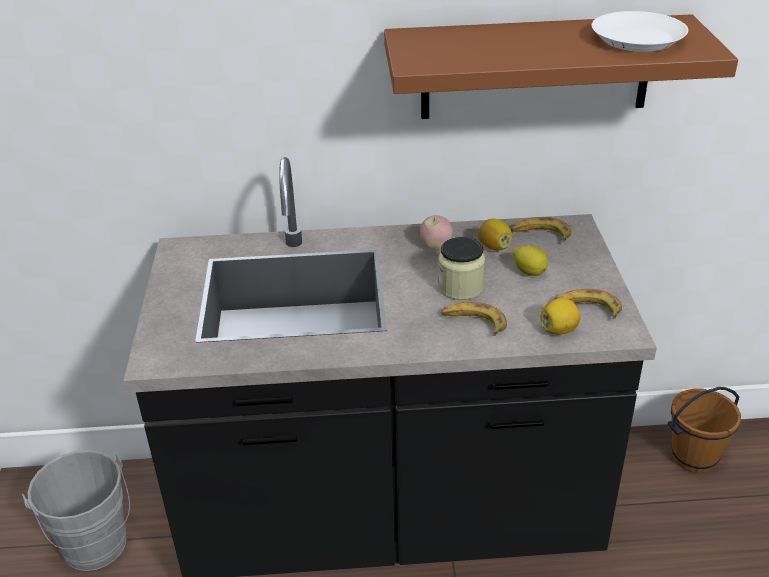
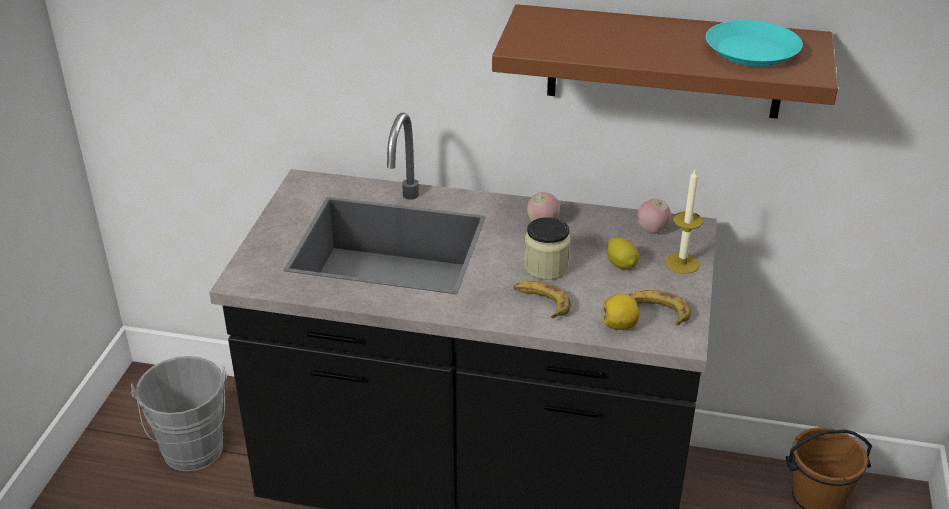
camera: 15 degrees right, 0 degrees up
(494, 247) = (599, 234): lemon -> none
(540, 235) = (652, 230): banana -> apple
(583, 260) = (682, 263): none -> candle
(638, 39) = (753, 52): white plate -> turquoise plate

